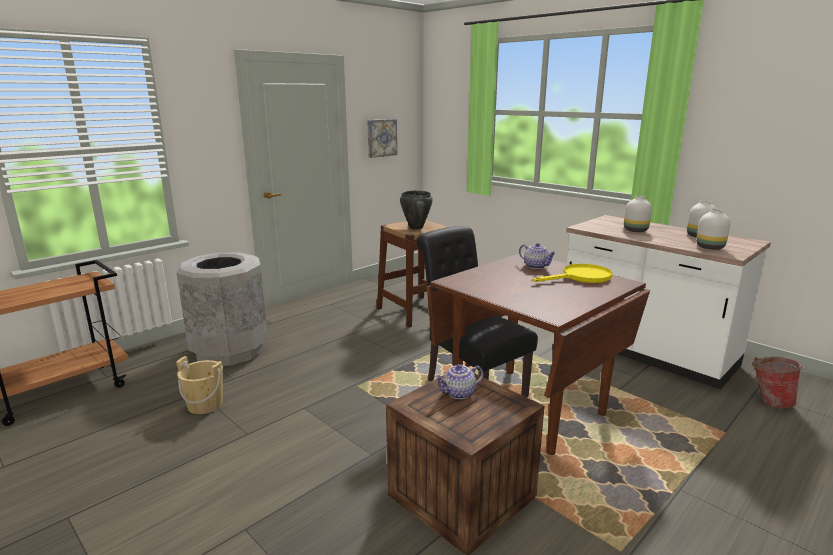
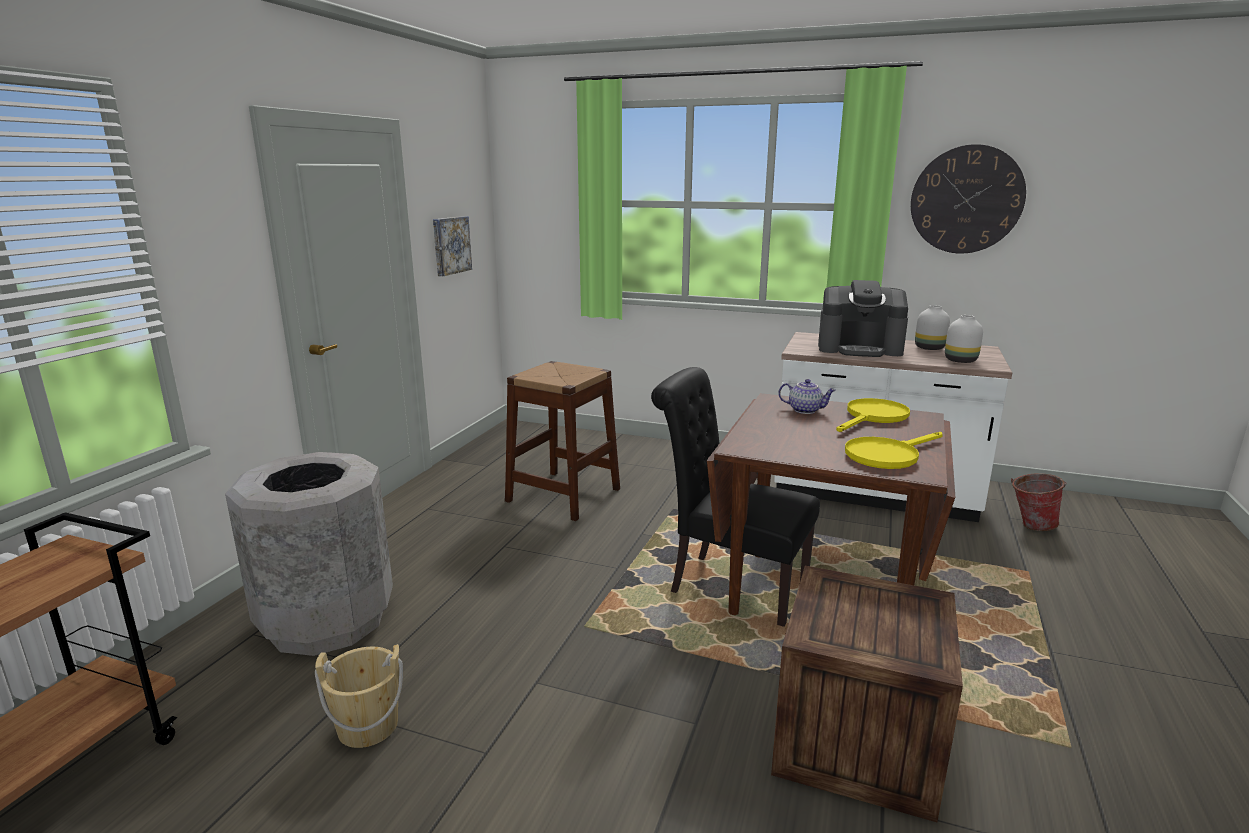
camera: 25 degrees left, 0 degrees up
(415, 228) = (562, 375): black cooking pot -> none
(459, 394) = (849, 604): teapot -> none
(548, 301) = (887, 455): none -> yellow frying pan
(636, 230) = (860, 348): white vase -> coffee machine
(758, 112) = (966, 200): none -> wall clock

